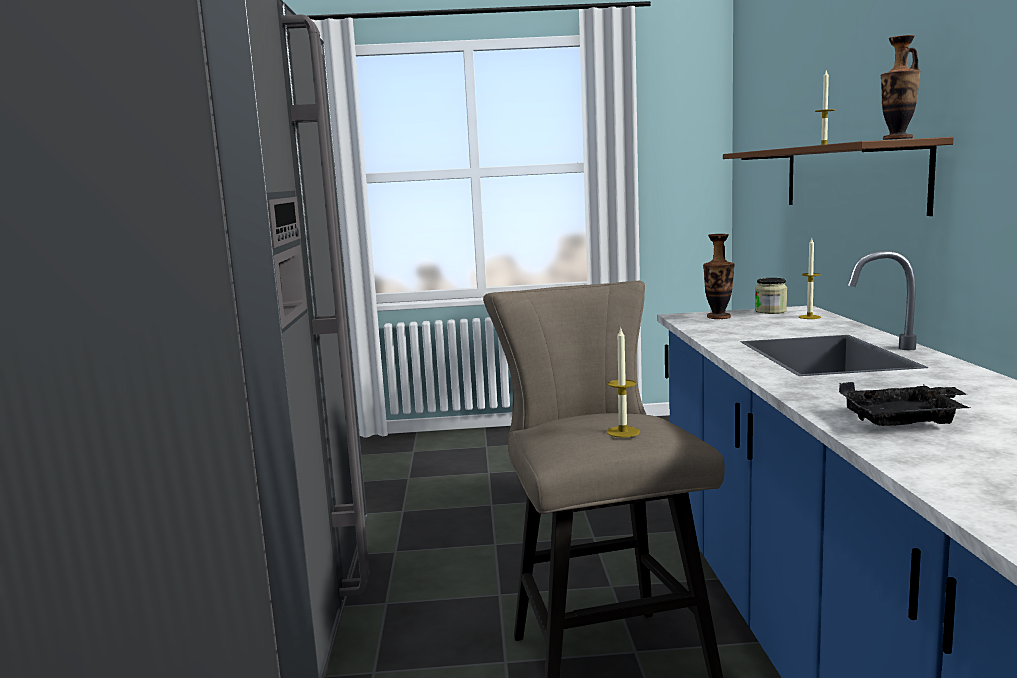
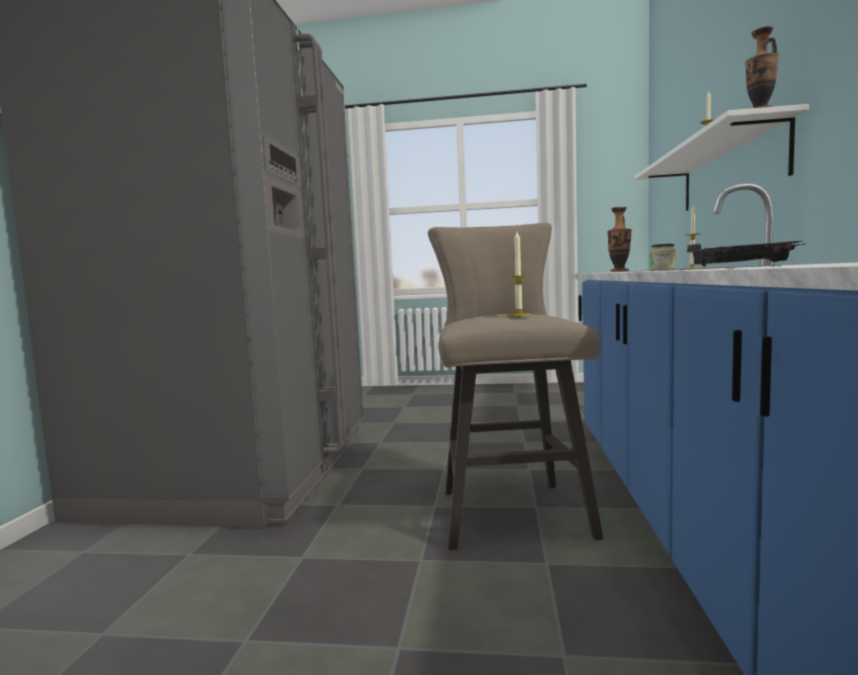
camera: 10 degrees right, 5 degrees down
(850, 177) = (729, 171): brown shelf -> white shelf

